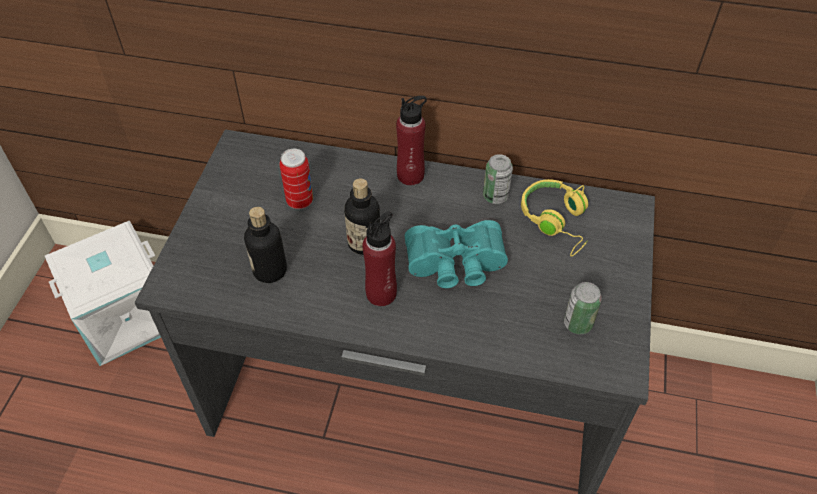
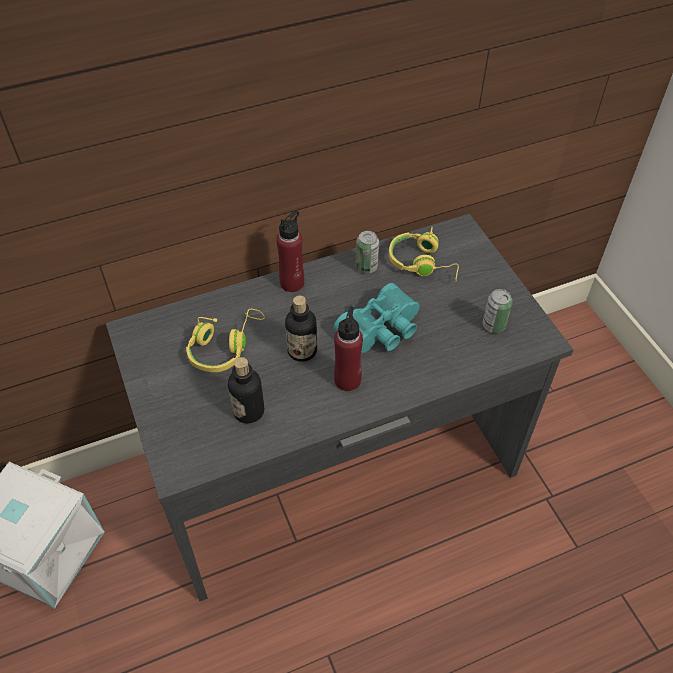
camera: 35 degrees left, 0 degrees up
(300, 201) = (224, 346): can -> yellow headphones

